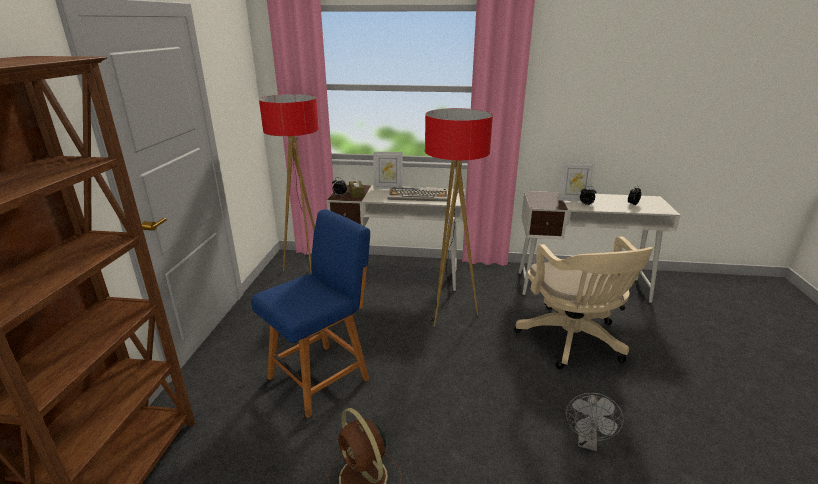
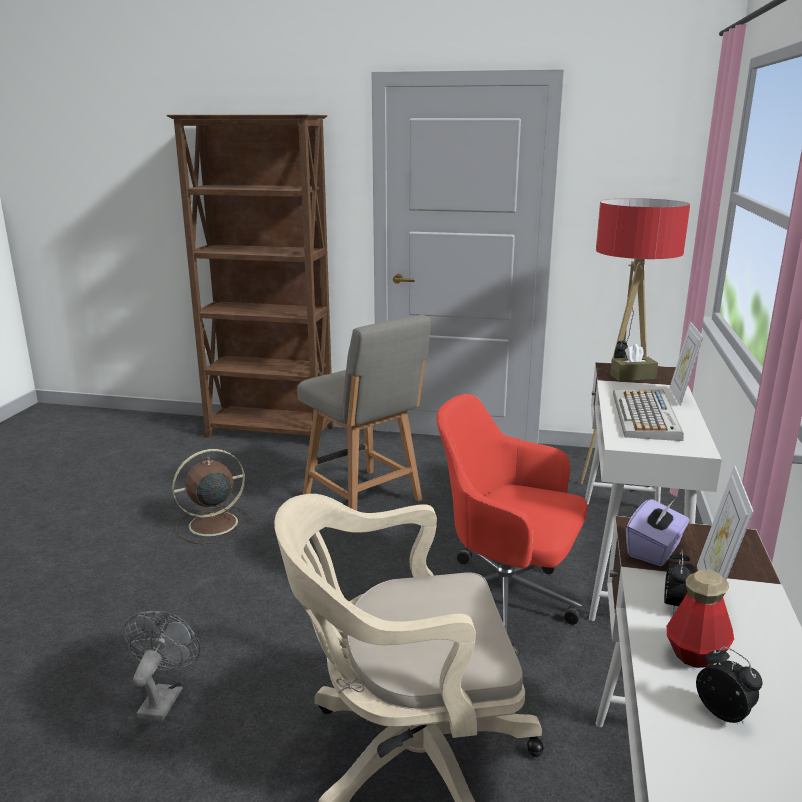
camera: 95 degrees right, 5 degrees down
(321, 376) = (364, 499): blue chair -> grey chair
(449, 313) = (505, 604): floor lamp -> red office chair
(552, 204) = (655, 550): none -> purple tissue box
(587, 442) = (163, 697): grey fan -> grey fan turned 75 degrees clockwise
(609, 205) = (696, 654): none -> bottle

